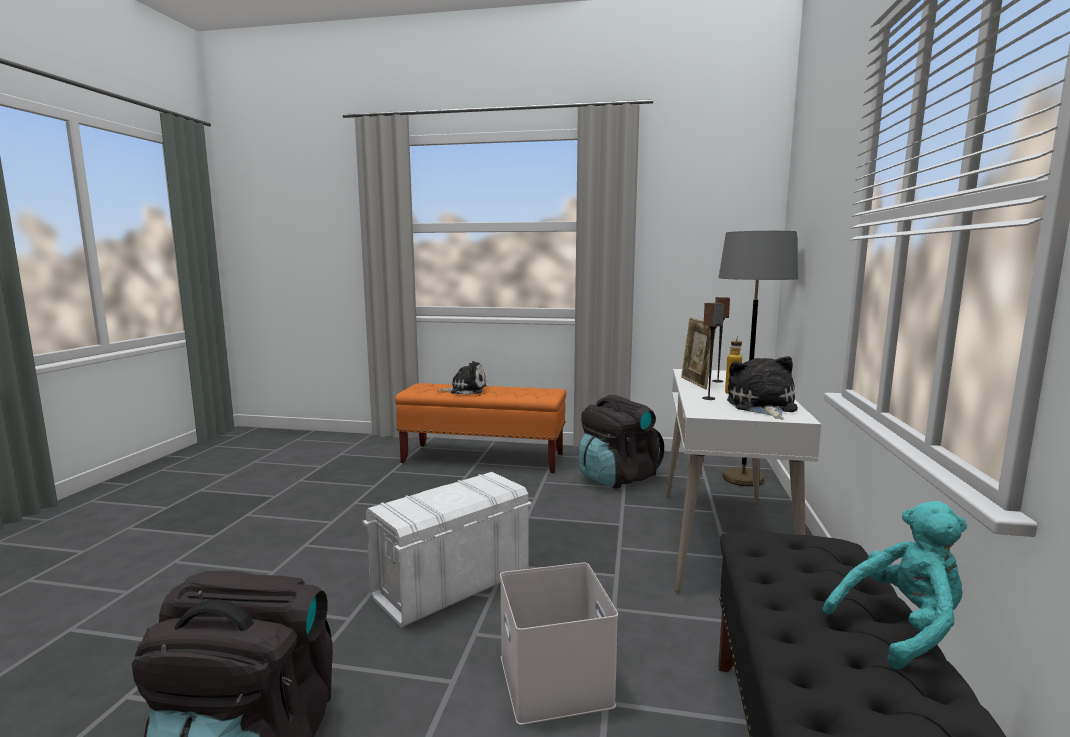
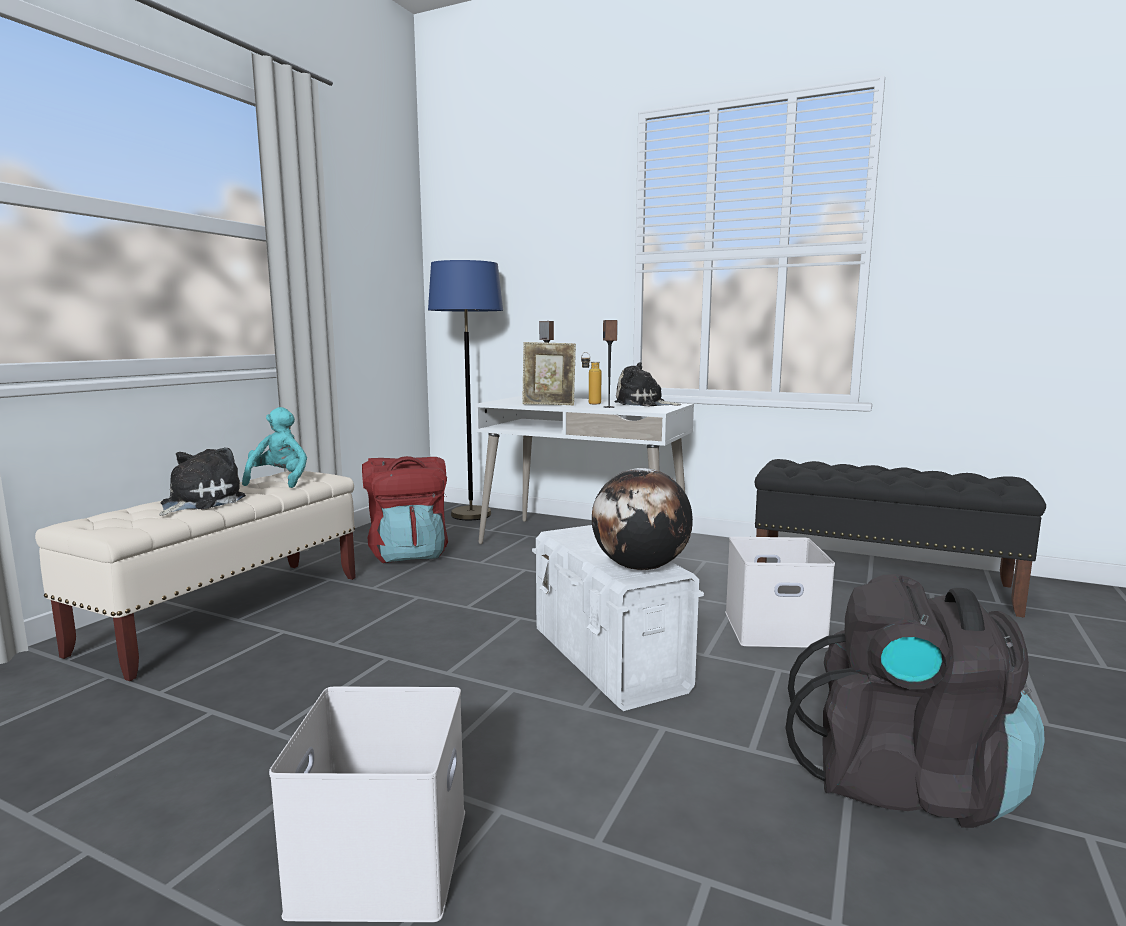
camera: 75 degrees left, 0 degrees up
(247, 549) = (379, 857): none -> white storage box
(407, 509) = (641, 567): none -> globe
(483, 459) = (228, 613): orange bench -> beige bench
(617, 477) = (408, 553): black backpack -> red backpack
(743, 478) = (471, 515): grey floor lamp -> blue floor lamp
(901, 628) = (875, 466): turquoise plush toy -> turquoise plush toy (279, 481)

